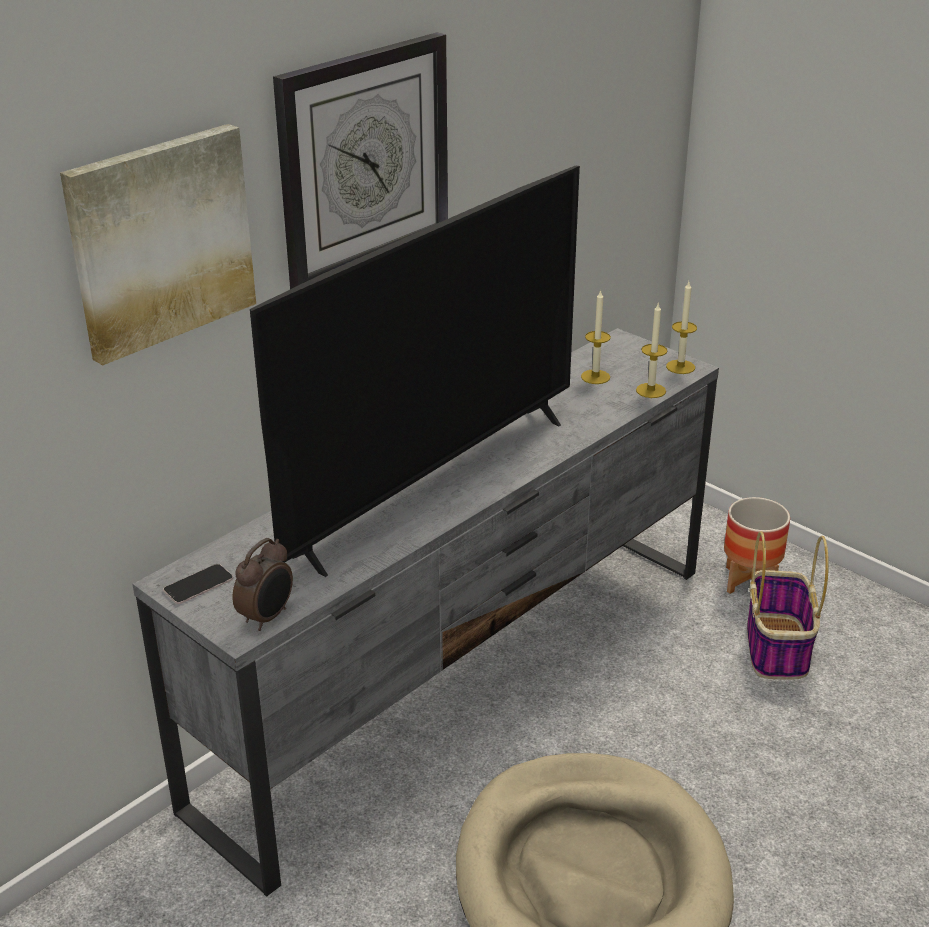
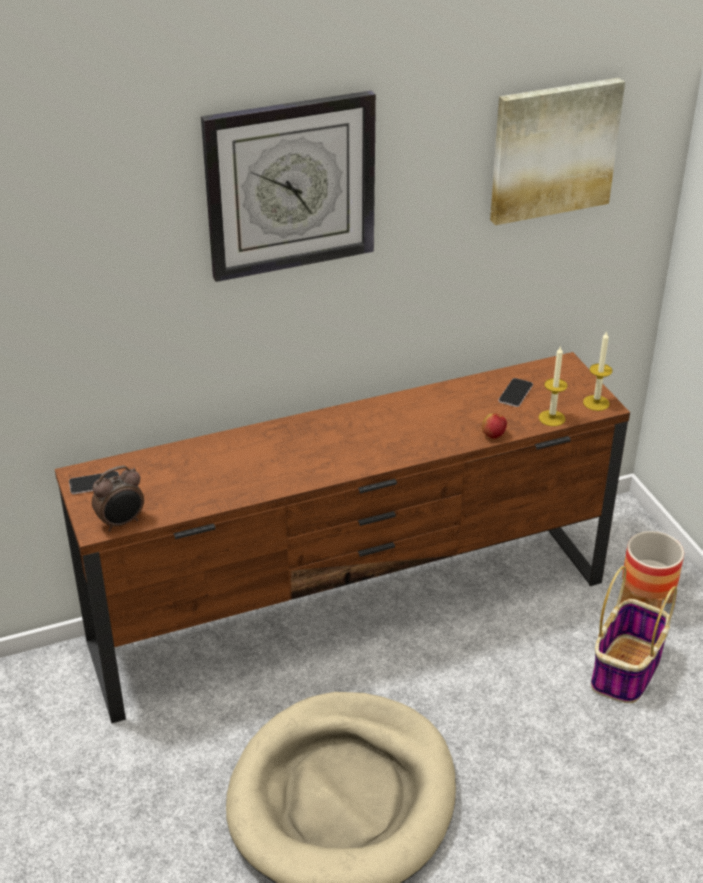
camera: 25 degrees right, 5 degrees up
(160, 241) = (92, 228): picture -> picture (553, 149)
(434, 485) = (313, 453): television -> none
(466, 679) = (353, 612): grey tv stand -> brown tv stand
(595, 377) = (515, 393): candle -> phone
(607, 420) = (493, 435): none -> apple

